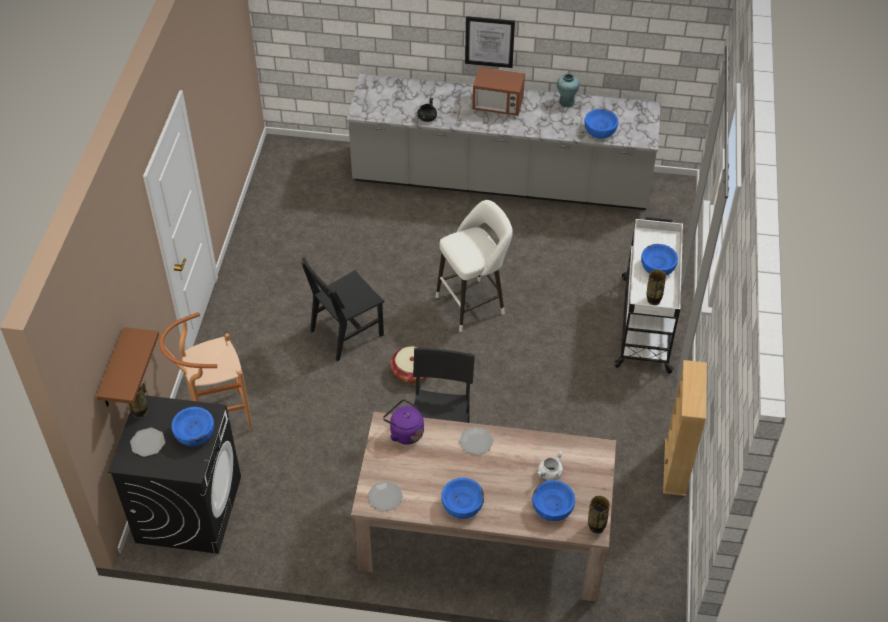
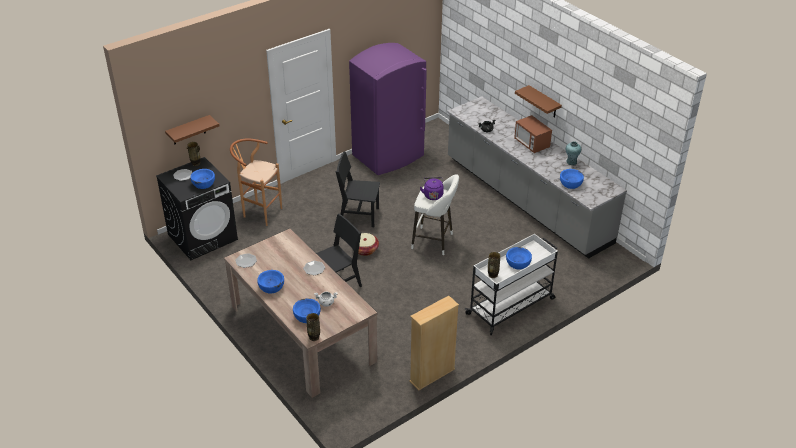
camera: 45 degrees right, 10 degrees down
(276, 226) = (389, 156): none -> purple fridge
(404, 432) = (290, 244): purple kettle -> purple kettle (433, 195)
(489, 41) = (544, 102): picture -> brown shelf

